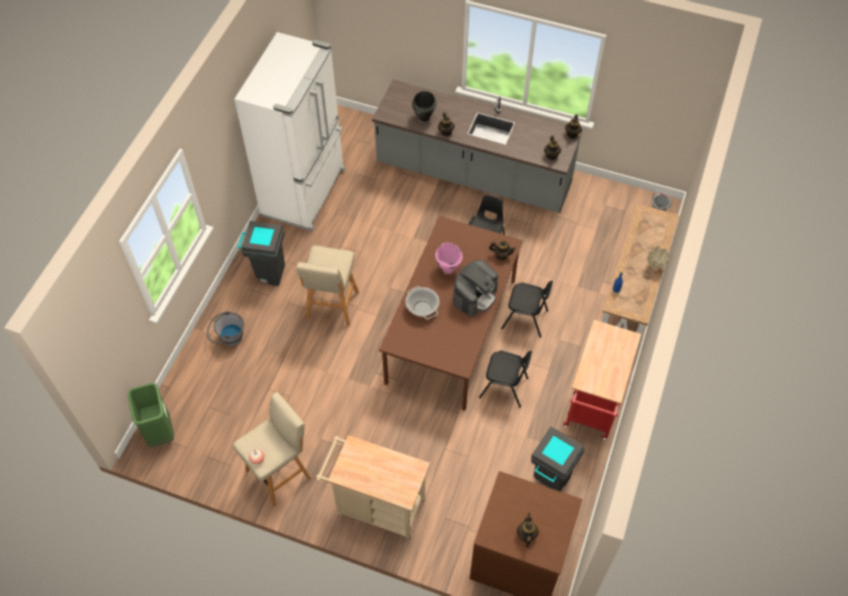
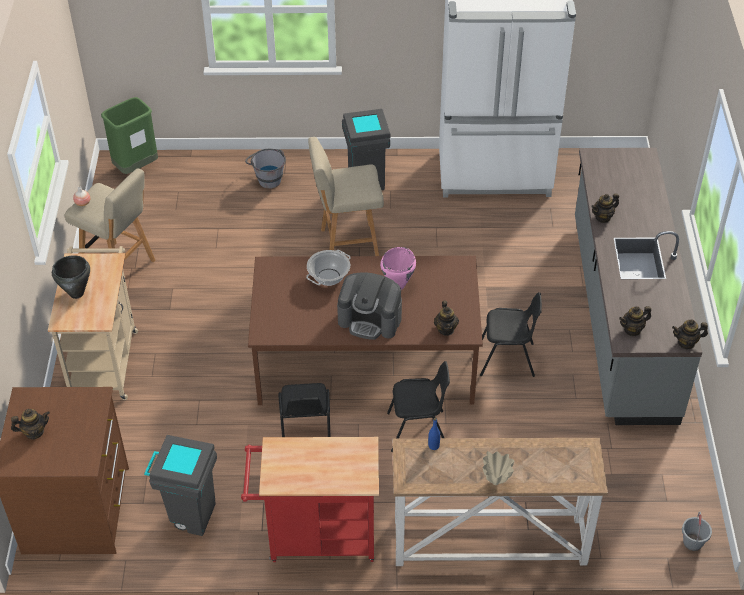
camera: 70 degrees right, 10 degrees down
(424, 118) = (612, 192): black cooking pot -> black cooking pot (77, 293)
(525, 320) = (418, 431): black chair -> black chair turned 90 degrees counterclockwise

